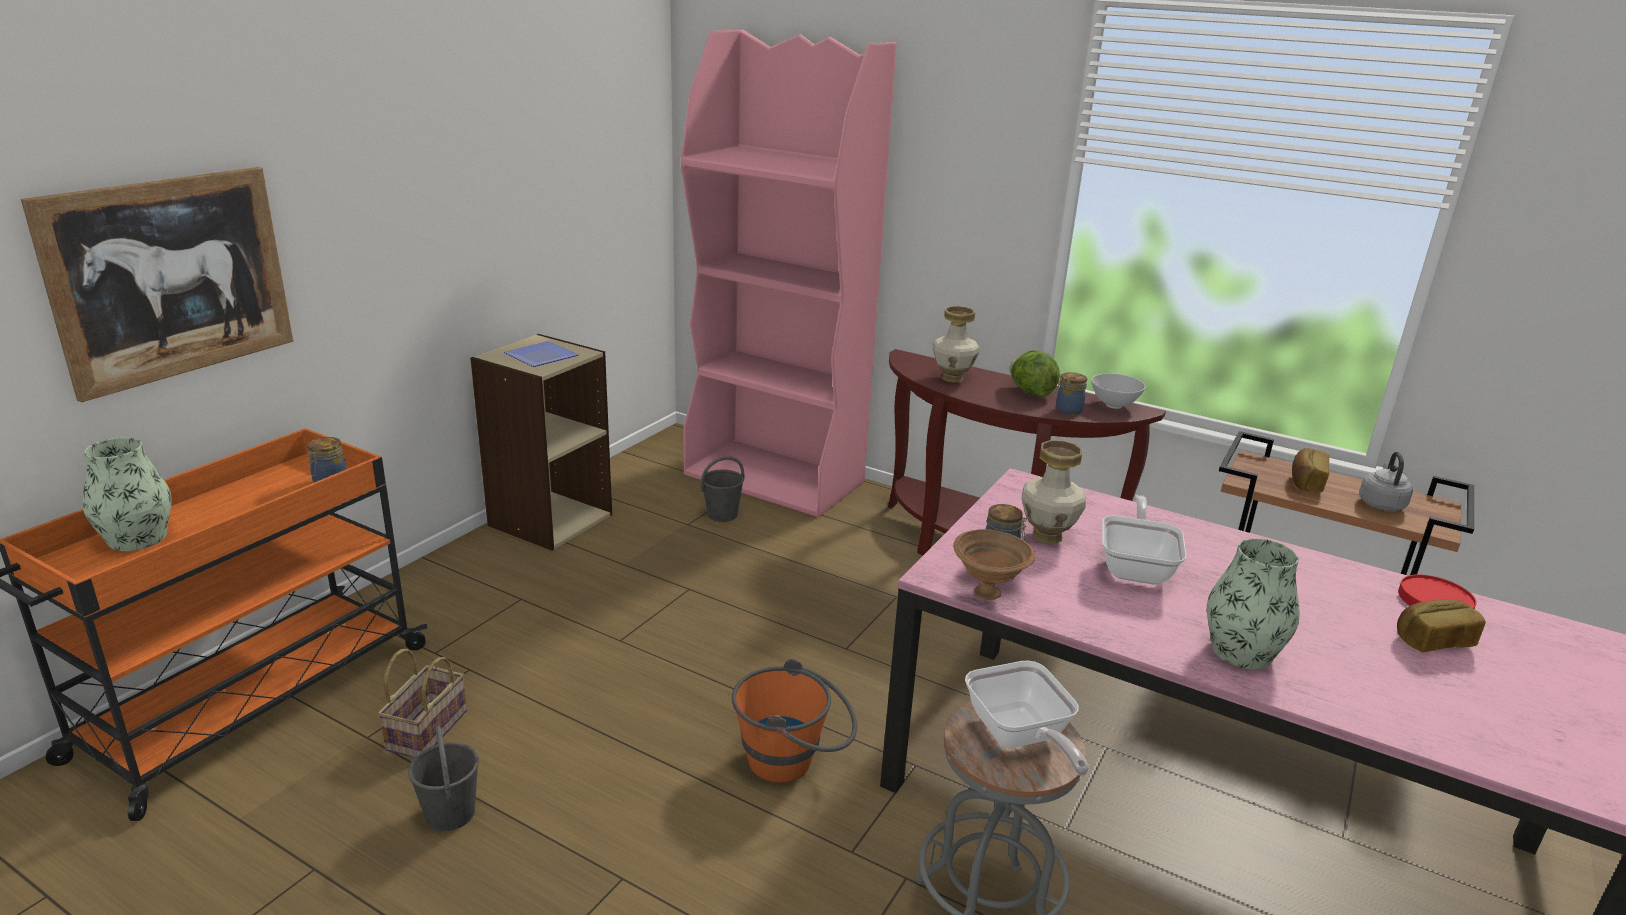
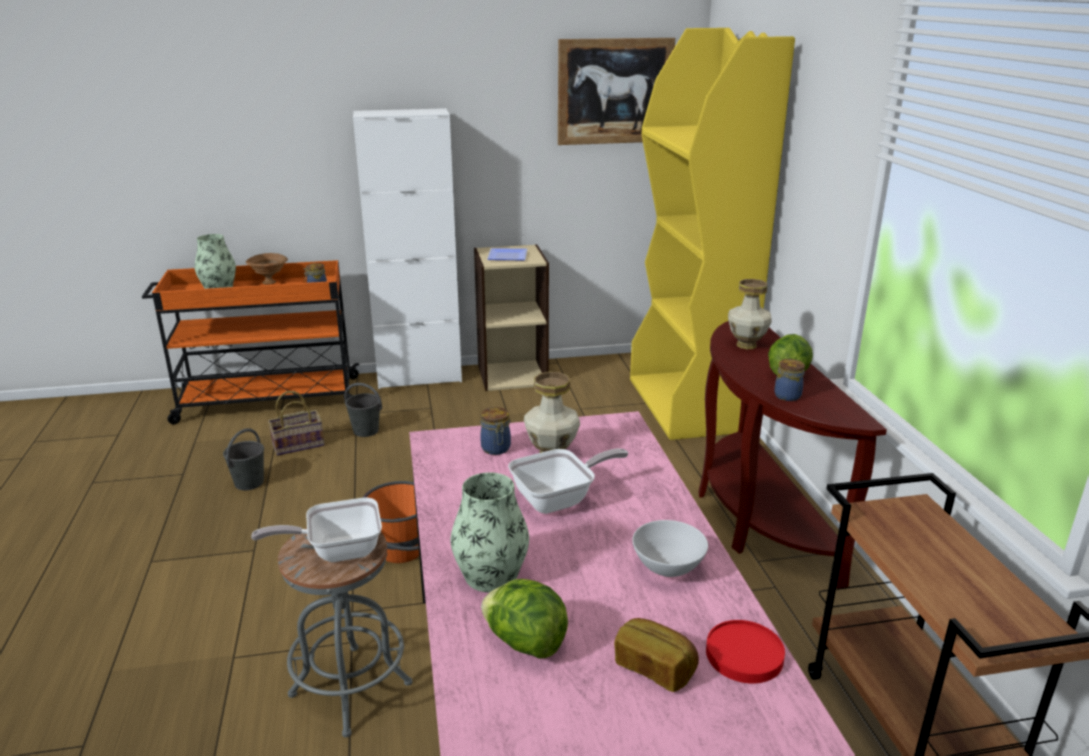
camera: 50 degrees right, 0 degrees up
(171, 278) = (275, 159): picture -> picture (615, 91)
(436, 571) = (419, 377): none -> white cabinet
(722, 514) = (611, 412): grey bucket -> grey bucket (366, 431)
(776, 478) = (687, 405): pink bookcase -> yellow bookcase
(988, 592) = (435, 461): brown bowl -> brown bowl (270, 282)
(1020, 738) = (337, 551): frying pan -> frying pan turned 45 degrees clockwise
(1113, 405) = (841, 408): white bowl -> white bowl (667, 569)
(1306, 482) = (928, 543): bread -> none
(1363, 680) = (525, 643): none -> lettuce
(1381, 503) = (971, 596): grey kettle -> none

